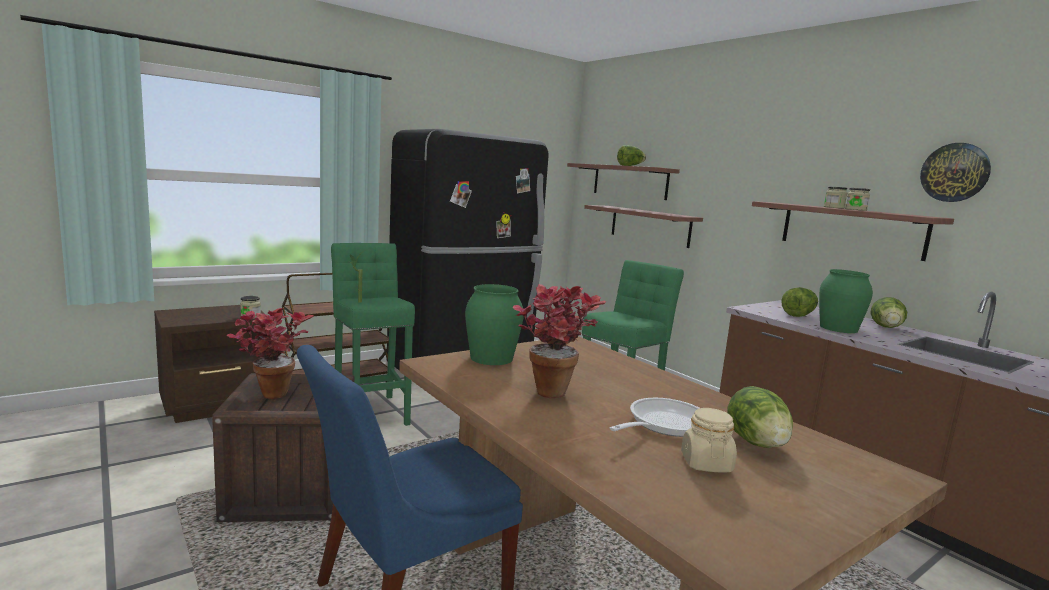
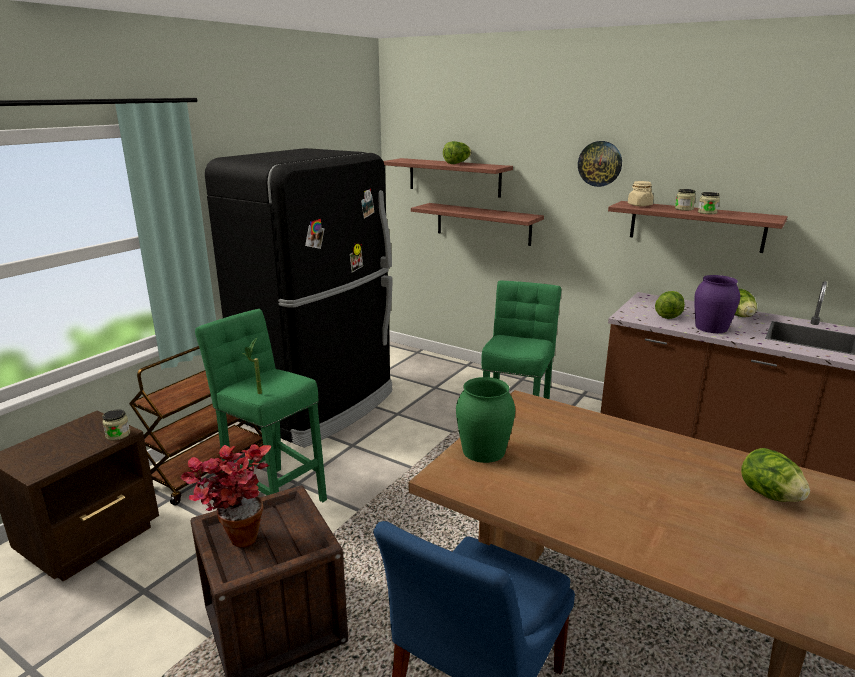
camera: 20 degrees left, 10 degrees up
(550, 389) = (573, 479): potted plant -> none
(663, 424) = (693, 496): frying pan -> none
(706, 463) = (761, 534): beige jar -> beige jar (639, 205)
(838, 328) = (711, 328): green vase -> purple vase
(955, 172) = (787, 175): wall clock -> wall clock (600, 163)

